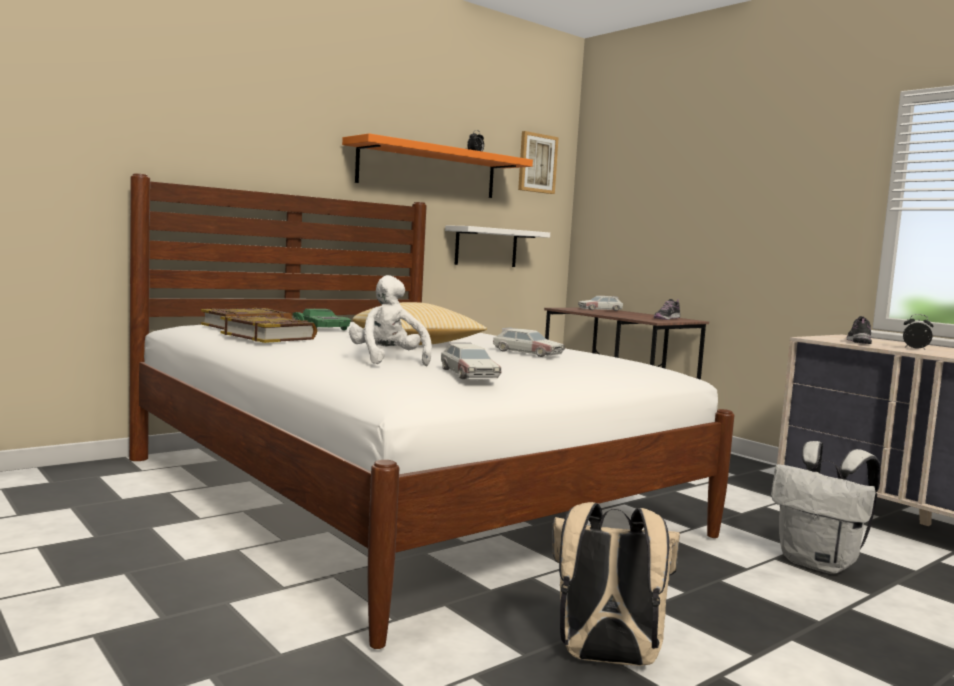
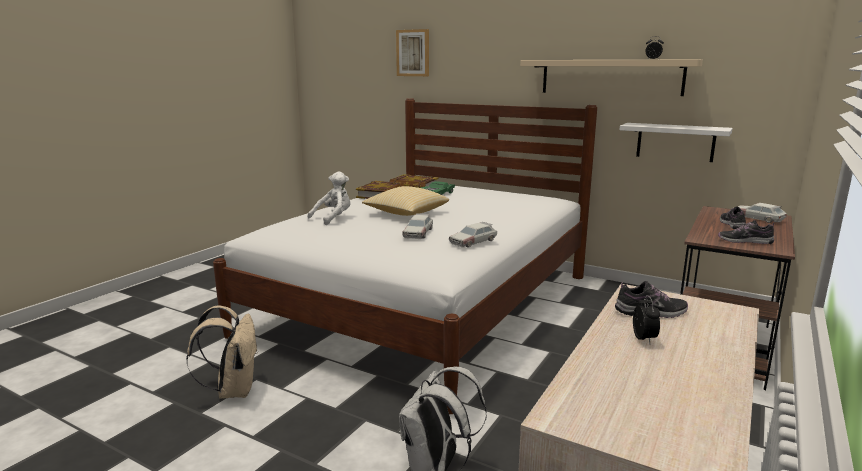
camera: 70 degrees right, 10 degrees up
(428, 170) = (610, 77): orange shelf -> beige shelf
(468, 374) = (309, 233): toy car -> toy car (473, 241)
(537, 163) = (753, 55): picture -> picture (413, 53)
(617, 313) = (732, 225): none -> shoe

